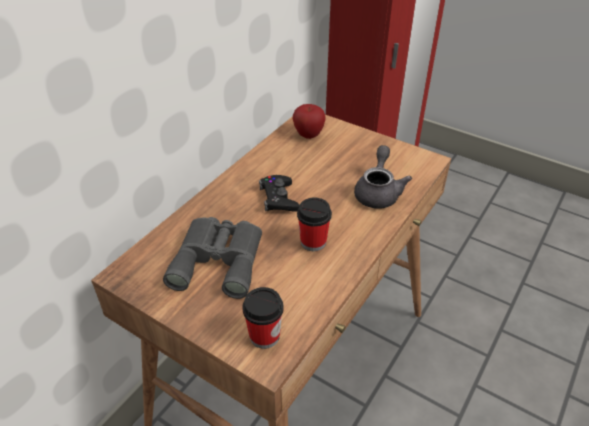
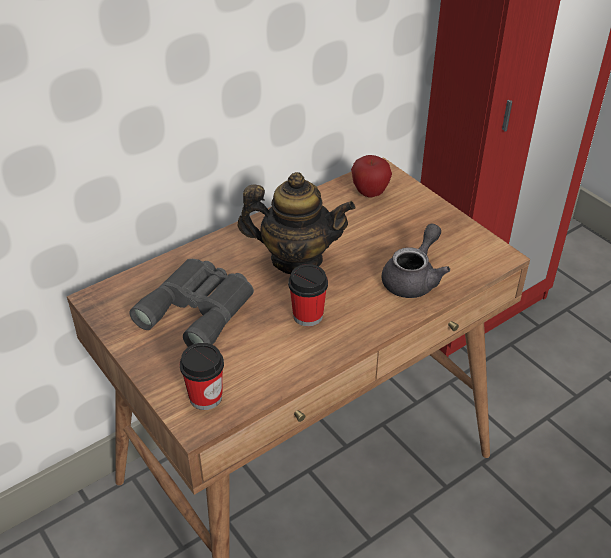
camera: 20 degrees right, 0 degrees up
(279, 198) = (296, 259): black game controller -> teapot

